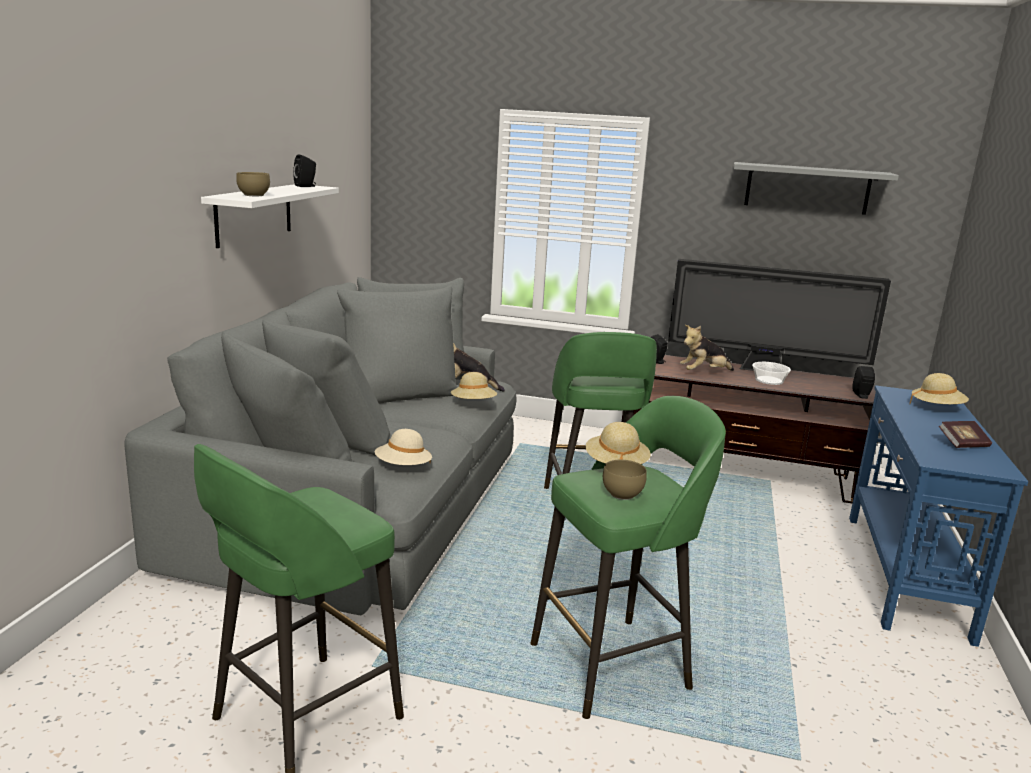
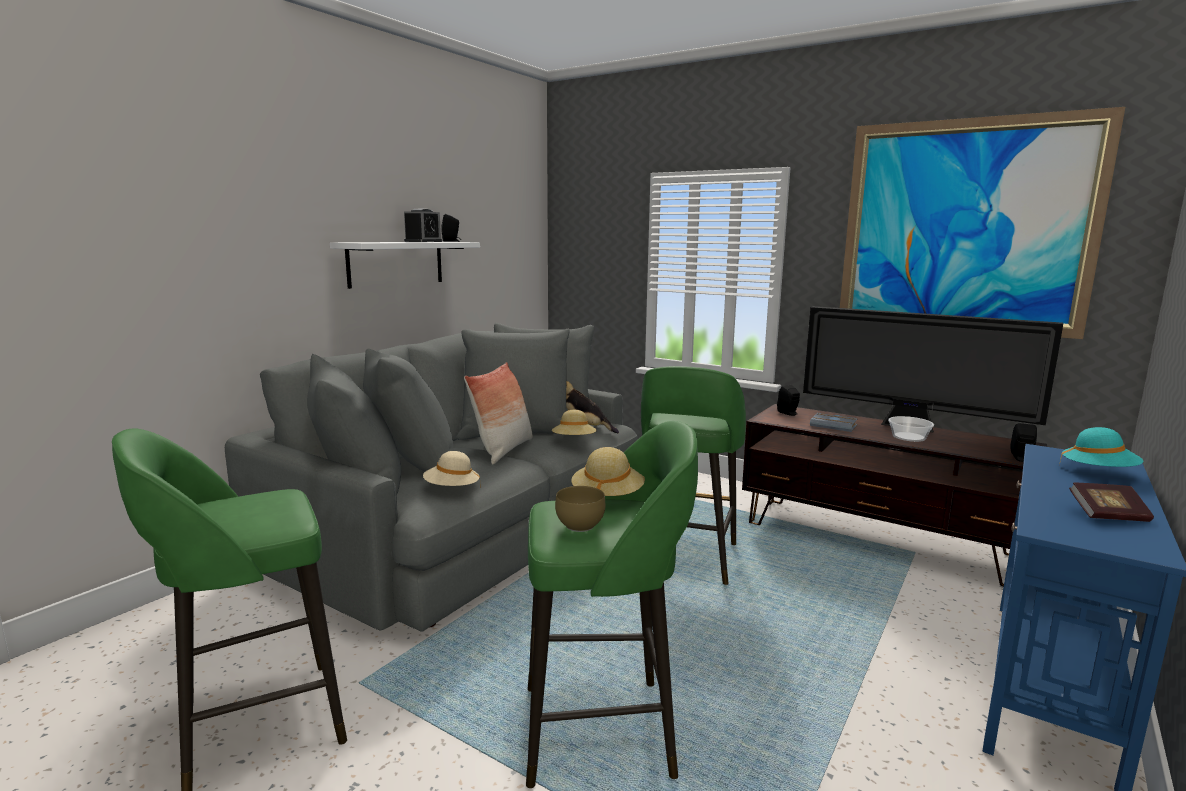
camera: 20 degrees right, 5 degrees down
(252, 195) = (377, 242): brown bowl -> none
(283, 189) = (423, 241): none -> alarm clock
(413, 419) = (503, 450): none -> pillow
(704, 373) = (834, 426): plush toy -> grey book
(807, 188) = (964, 227): grey shelf -> picture
(936, 408) = (1098, 472): beige hat -> turquoise hat

